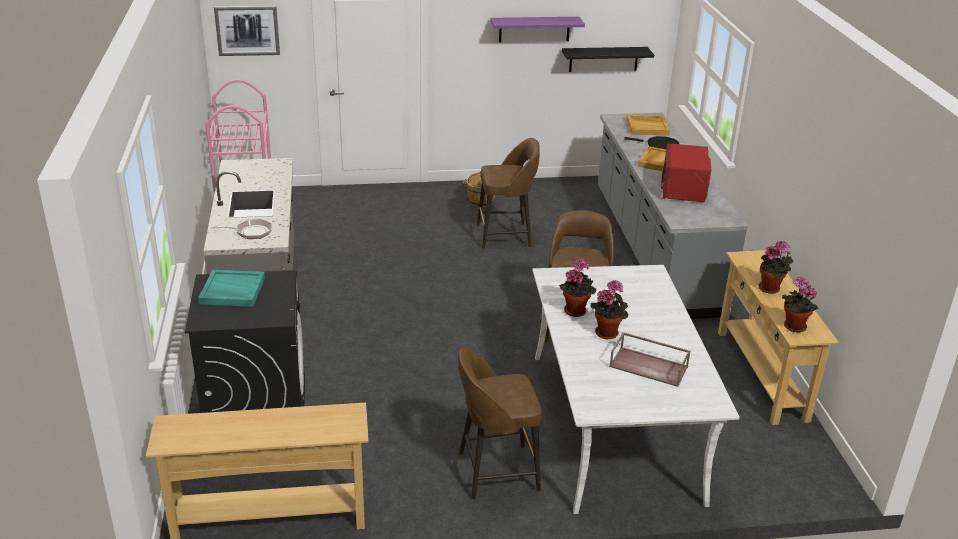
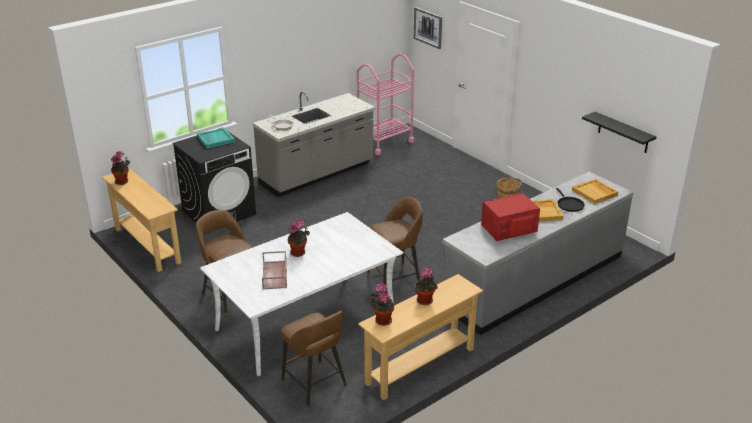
camera: 60 degrees right, 0 degrees up
(505, 236) = (474, 221): brown stool -> brown stool (315, 384)
(534, 29) = (578, 89): purple shelf -> none
(575, 310) = (313, 237): potted plant -> potted plant (123, 182)

